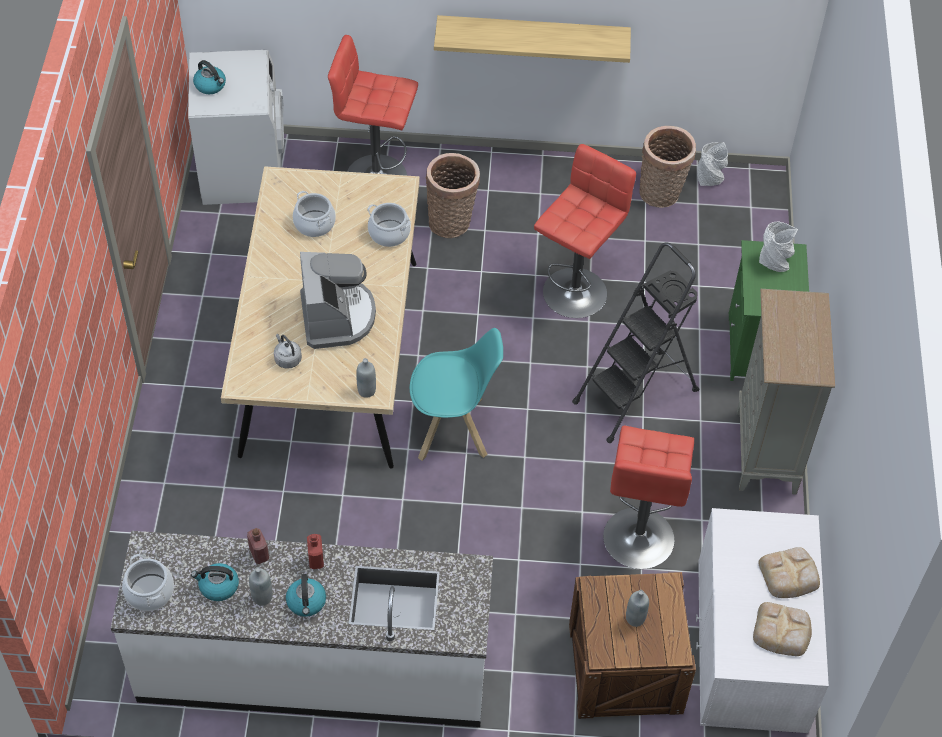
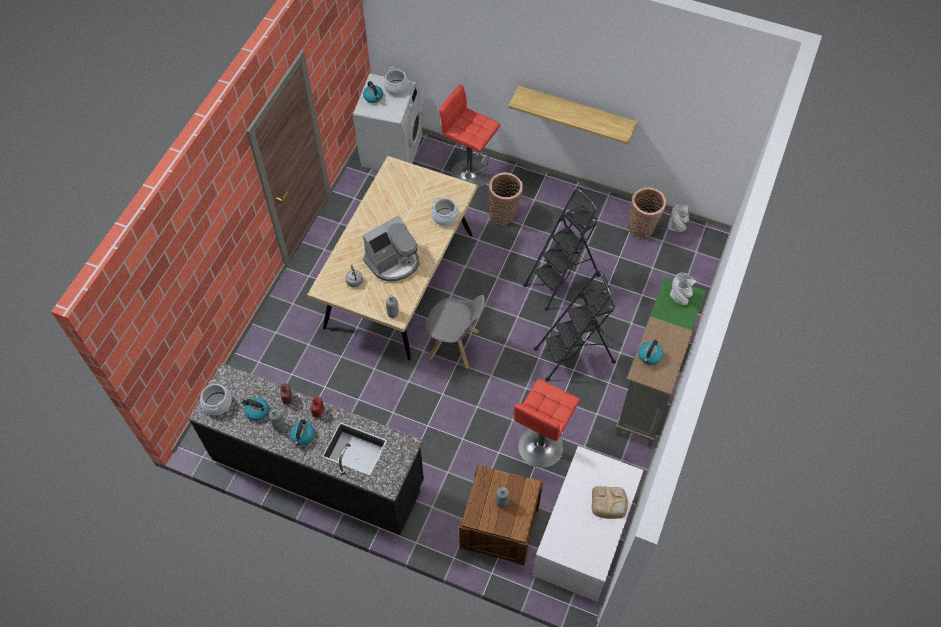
camera: 20 degrees right, 5 degrees up
(314, 224) = (403, 199): cooking pot -> cooking pot (396, 87)
(314, 668) = (318, 470): white counter -> black counter
(337, 317) = (393, 262): coffee machine -> coffee machine turned 45 degrees clockwise
(453, 428) = (455, 345): turquoise chair -> grey chair
(575, 293) = (562, 279): red stool -> step ladder
(782, 632) = (590, 538): bread -> none
(783, 343) = (649, 356): none -> kettle

